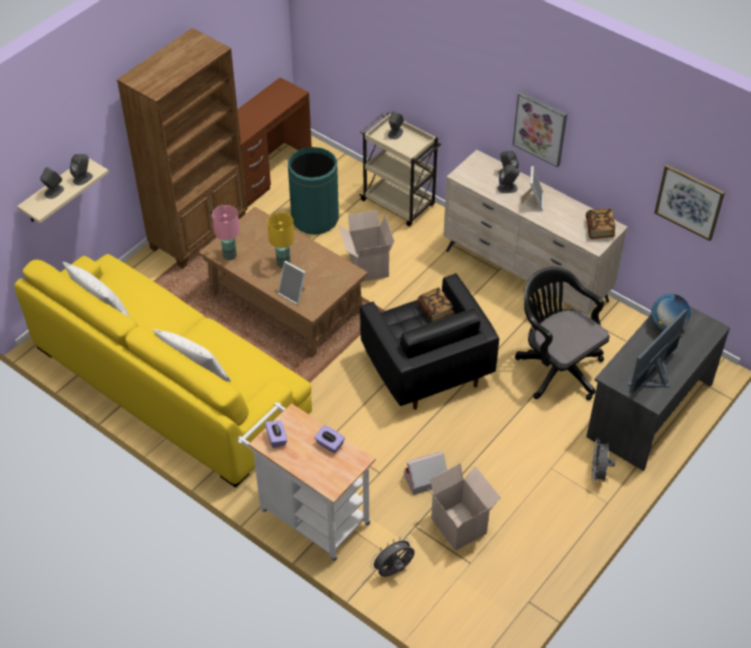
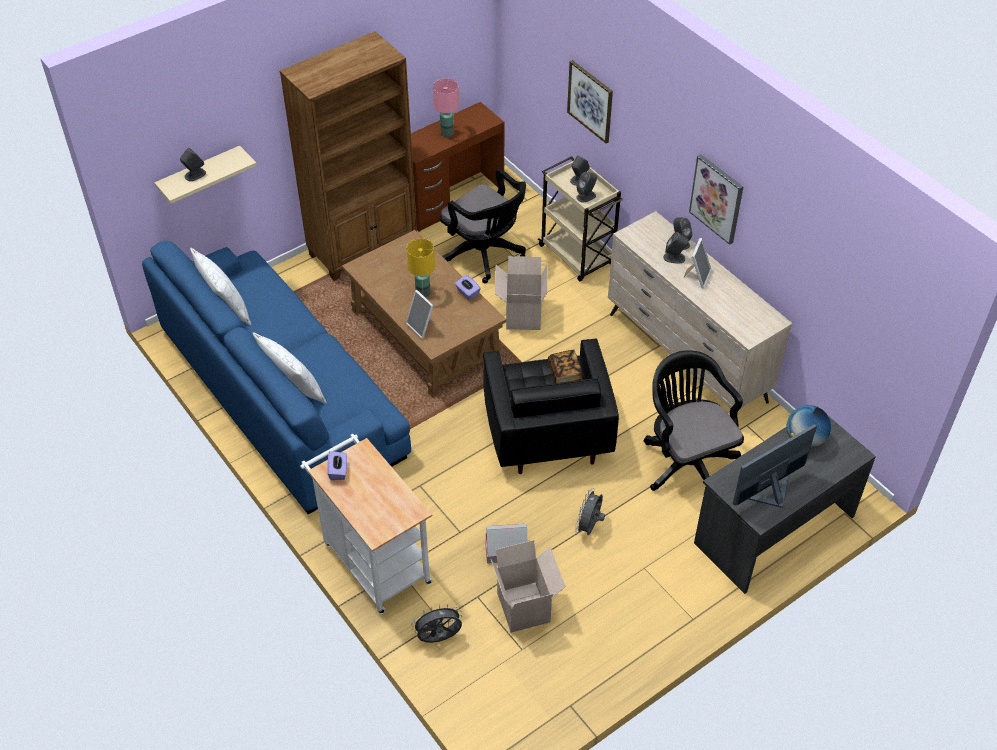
camera: 15 degrees right, 0 degrees up
(83, 178) = (228, 166): grey speaker -> grey speaker (586, 196)
(170, 381) = (281, 392): yellow sofa -> blue sofa
(230, 255) = (372, 274): pink table lamp -> pink table lamp (447, 133)
(315, 218) = (485, 255): green trash can -> black office chair
(329, 444) = (389, 489): purple tissue box -> purple tissue box (467, 293)
(598, 474) = (693, 586): grey fan -> grey fan (589, 527)
(599, 229) = (759, 320): book -> none
(689, 201) = (855, 307): picture -> picture (590, 101)

